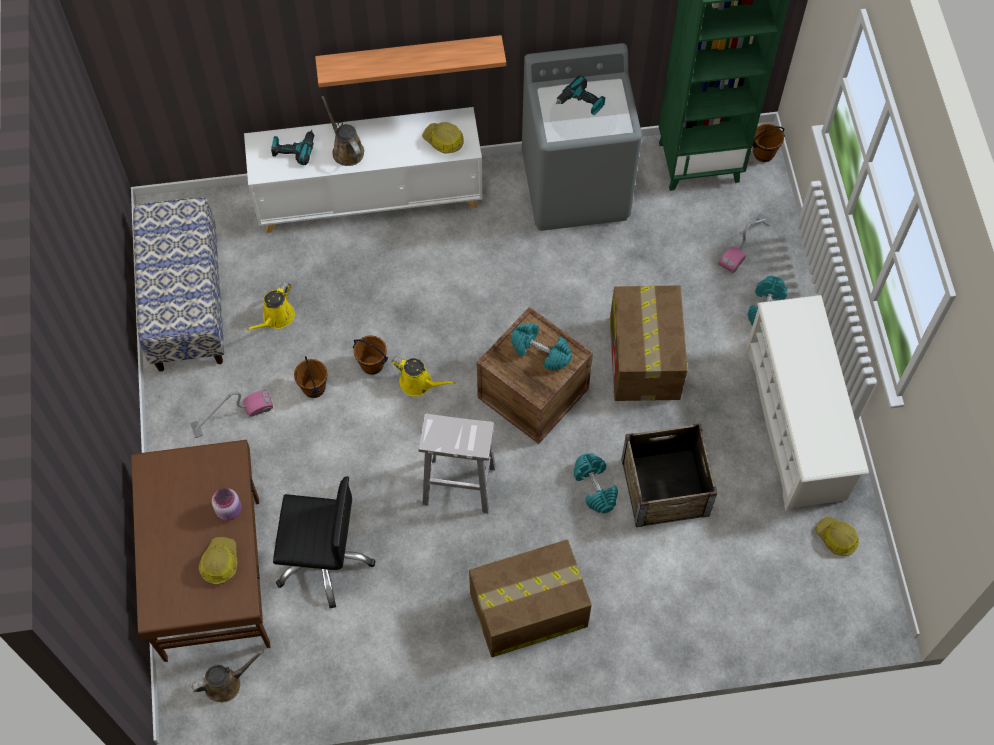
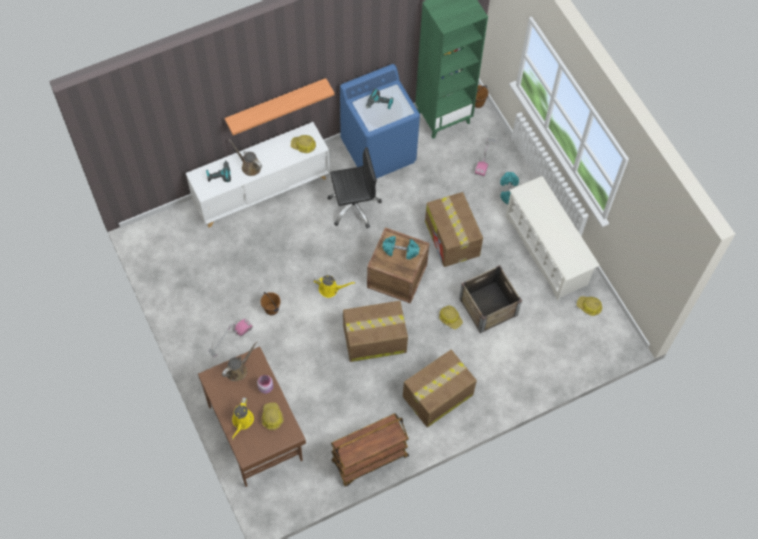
camera: 20 degrees left, 0 degrees up
(186, 303) = (177, 282): bench -> none
(226, 683) = (285, 487): brown watering can -> brown watering can (238, 369)
(276, 318) = (234, 275): yellow watering can -> yellow watering can (242, 421)
(324, 559) = (314, 403): black office chair -> black office chair (354, 206)
(372, 365) = (300, 286): brown bucket -> none
(378, 681) = (369, 459): none -> brown cart
(457, 485) = (373, 339): white stool -> cardboard box
(576, 187) = (379, 151): grey washing machine -> blue washing machine
(595, 487) = (450, 318): turquoise dumbbell -> hard hat

